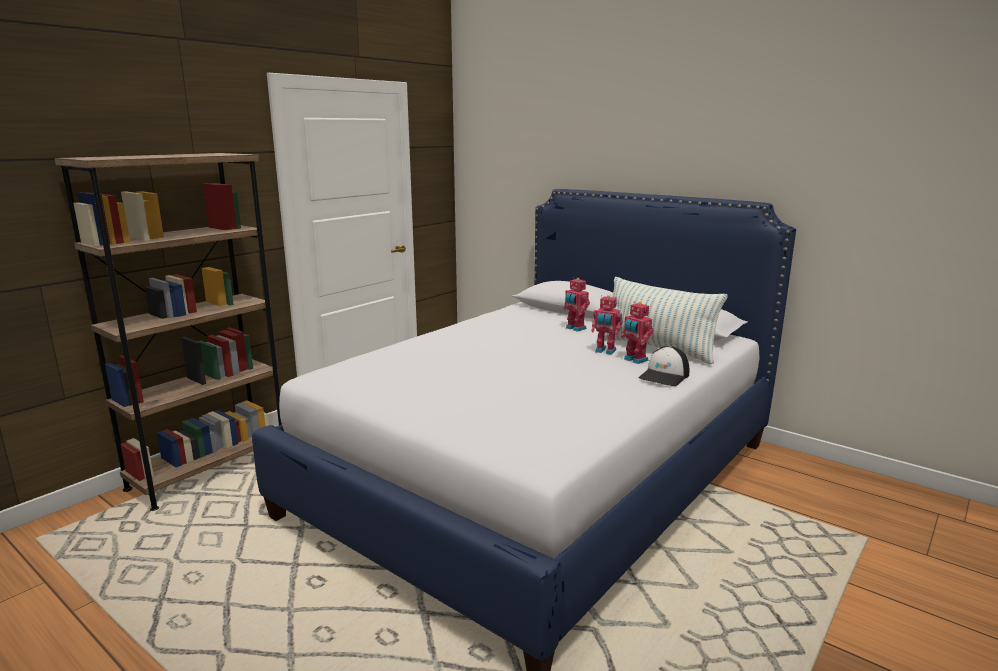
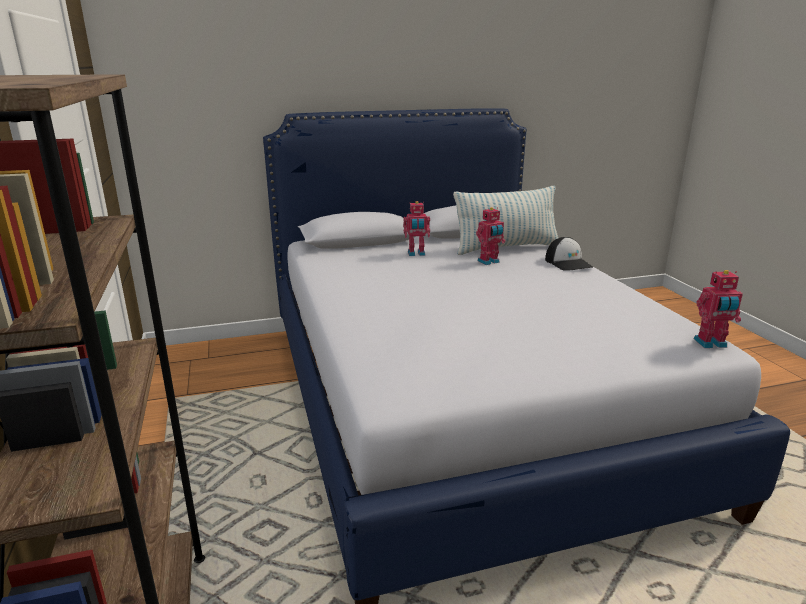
camera: 55 degrees left, 5 degrees up
(634, 360) = (523, 260): toy robot -> toy robot (711, 344)

